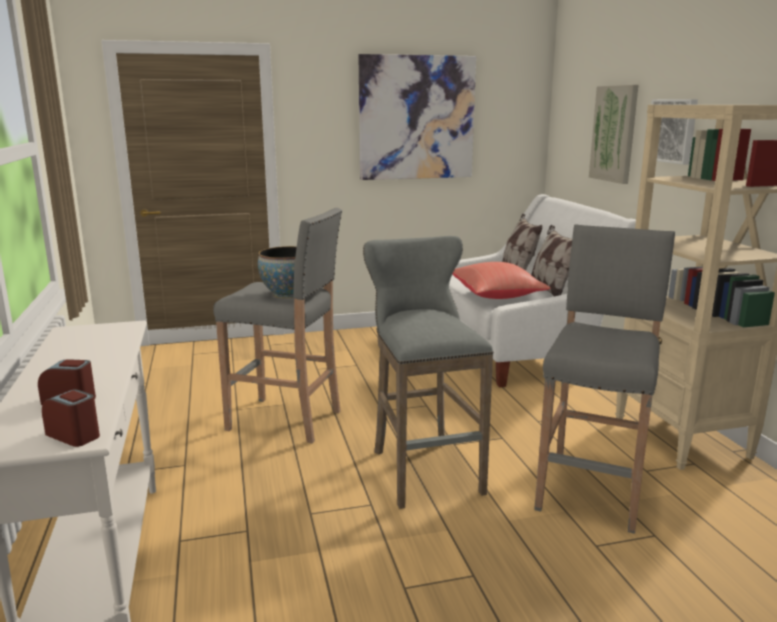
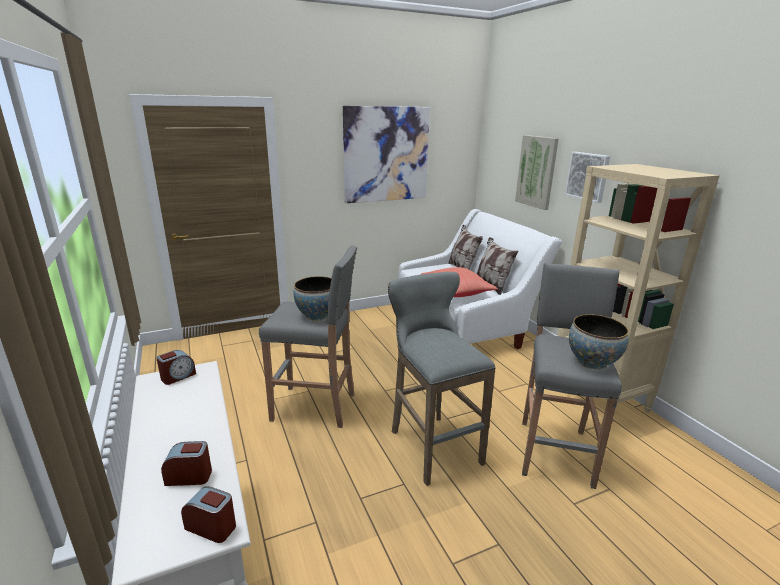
camera: 10 degrees left, 5 degrees up
(97, 329) = (178, 376): none -> alarm clock
(624, 349) = (592, 362): none -> bowl

